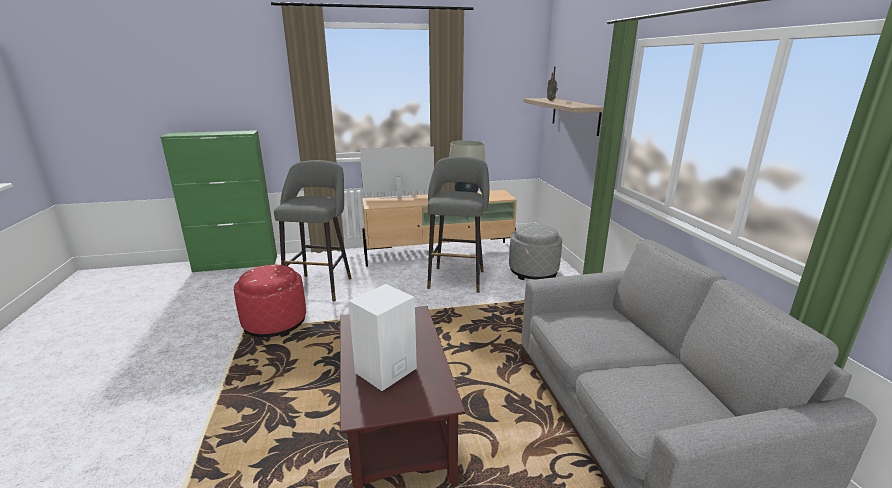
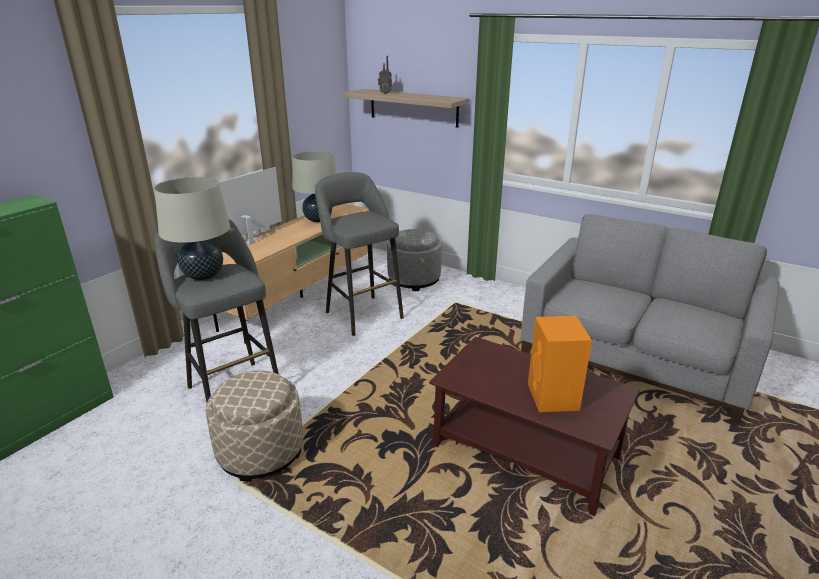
camera: 45 degrees left, 5 degrees up
(275, 324) = (260, 452): red ottoman -> beige ottoman
(306, 198) = (203, 276): none -> beige table lamp
(384, 371) = (553, 397): white speaker -> orange speaker

